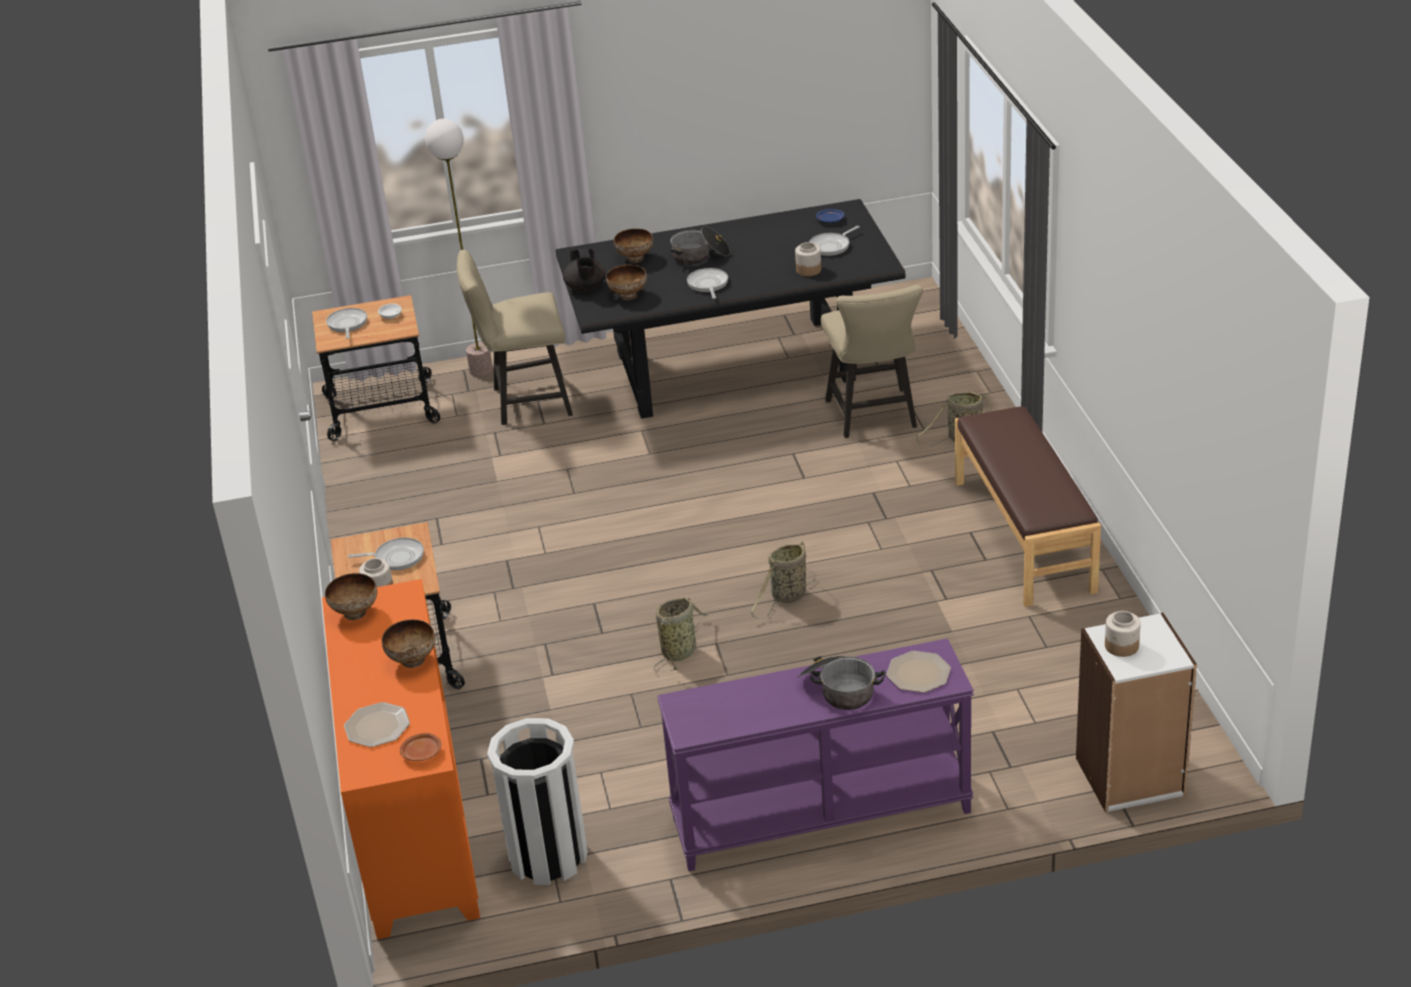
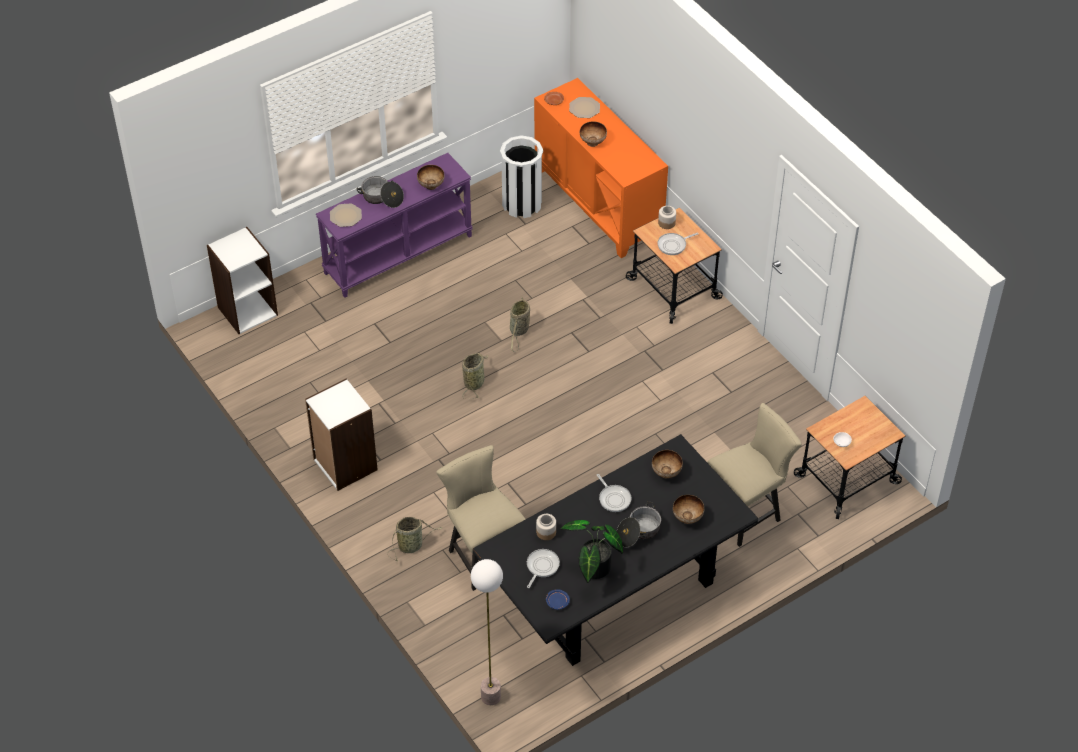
camera: 155 degrees right, 15 degrees up
(347, 324) = (866, 426): frying pan -> none
(356, 613) = (642, 160): bowl -> bowl (430, 186)
(480, 370) = (805, 538): floor lamp -> floor lamp (491, 697)
(586, 288) = (703, 475): black teapot -> none
(774, 237) = (592, 569): none -> potted plant
(1024, 535) = (344, 465): brown bench -> white bookcase
(1121, 646) = (245, 247): jar -> none

